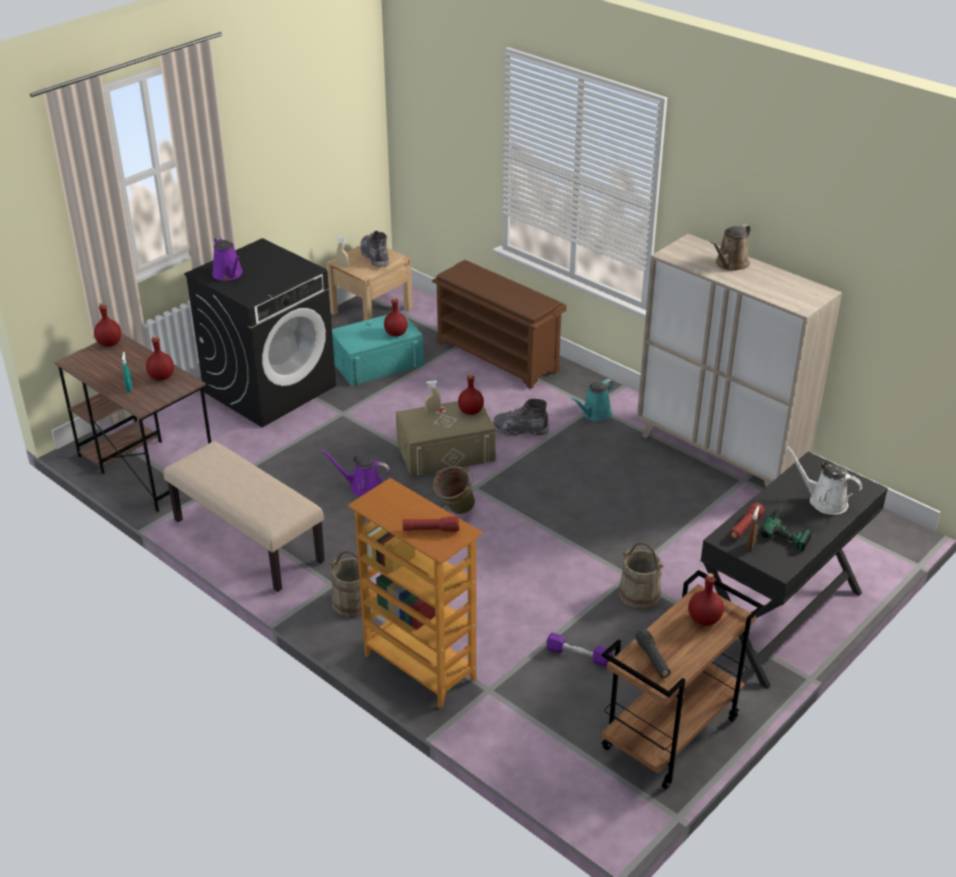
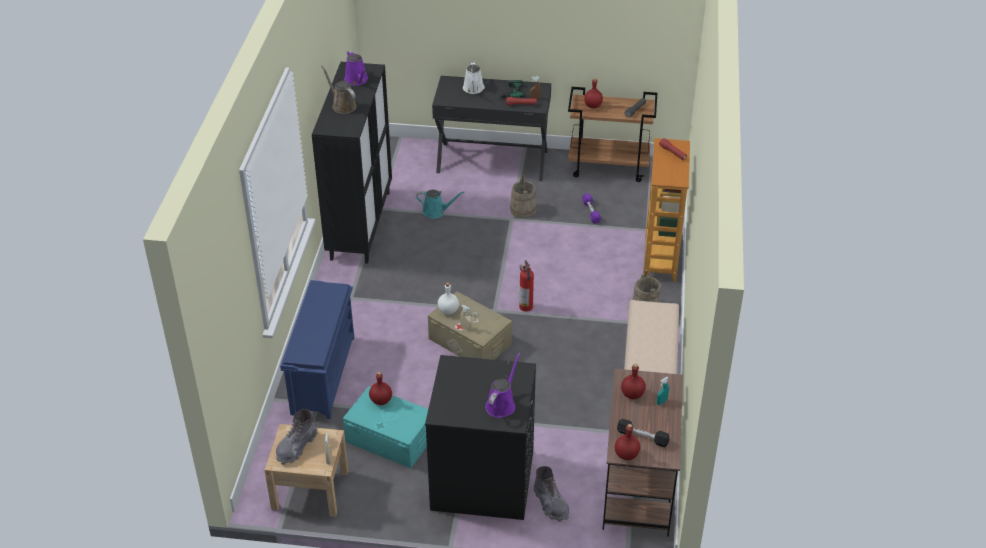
camera: 125 degrees left, 5 degrees up
(112, 359) = (642, 437): none -> black dumbbell
(363, 488) = (545, 359): purple watering can -> purple watering can (357, 80)
(454, 511) = (526, 307): green bucket -> fire extinguisher
(471, 411) = (448, 310): red bottle -> white bottle
(498, 357) = (323, 374): brown shoe rack -> blue shoe rack
(520, 430) = (411, 319): grey boot -> grey boot (551, 504)
(594, 414) = (359, 293): turquoise watering can -> turquoise watering can (436, 211)
(720, 455) = (360, 225): beige cabinet -> black cabinet
(730, 264) = (342, 105): brown watering can -> brown watering can turned 135 degrees counterclockwise

